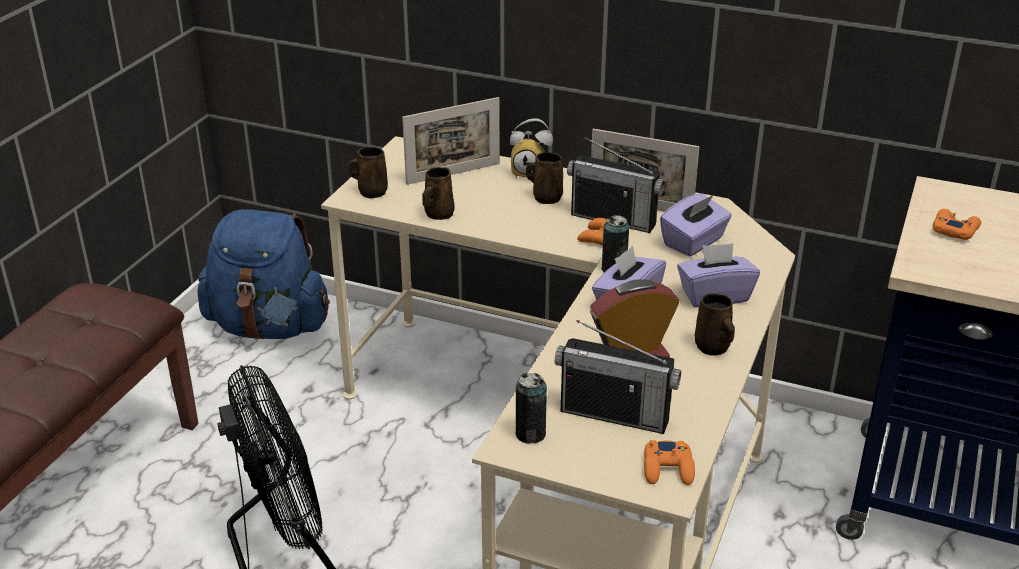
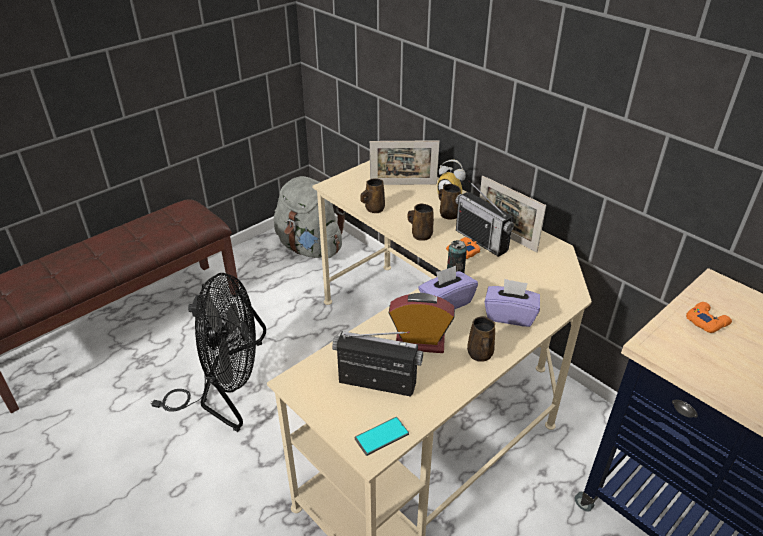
camera: 25 degrees right, 5 degrees up
(269, 327) = (311, 248): blue backpack -> grey backpack
(371, 192) = (346, 184): brown mug -> brown mug (420, 235)
(530, 434) = (313, 378): can -> none
(615, 414) = (377, 382): radio -> radio turned 150 degrees clockwise
(668, 468) = (381, 436): orange game controller -> phone
(694, 242) = (524, 271): purple tissue box -> none

